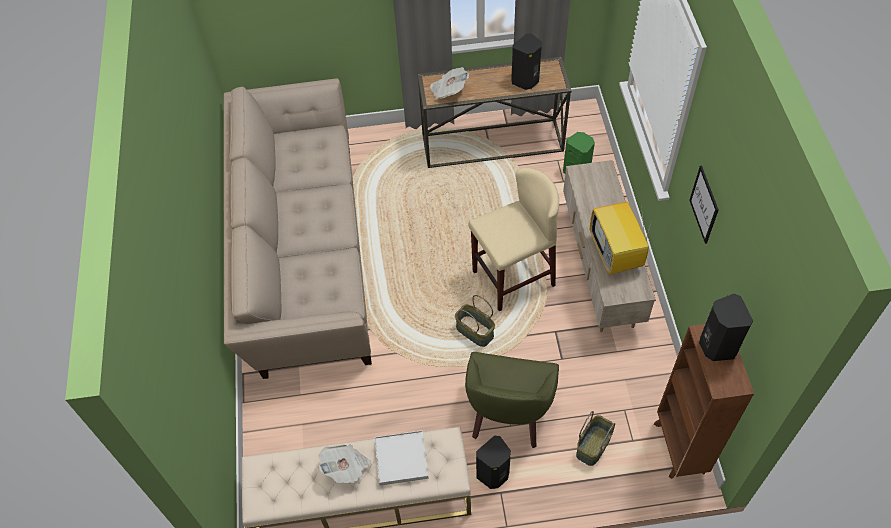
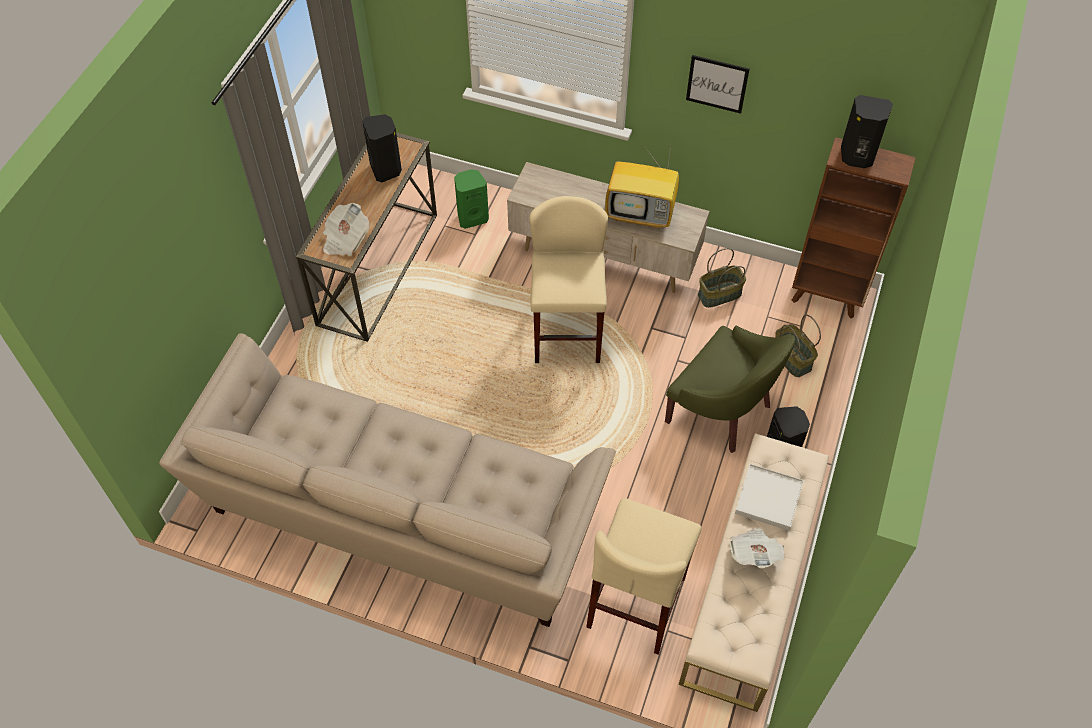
camera: 65 degrees left, 0 degrees up
(309, 426) = (637, 601): none -> beige stool
(474, 332) = (610, 396): basket -> basket (719, 295)

